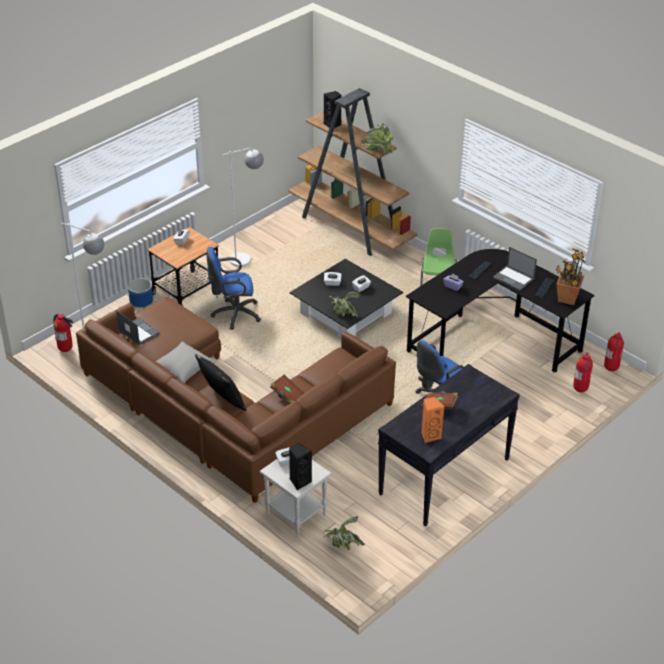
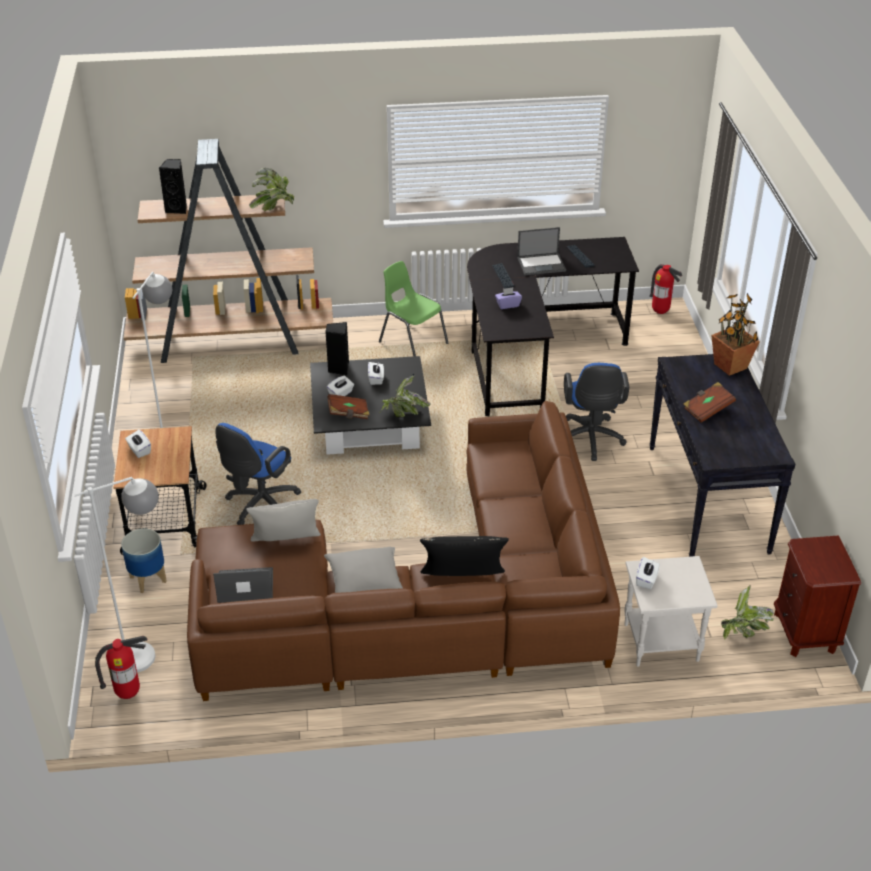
camera: 50 degrees left, 0 degrees up
(183, 328) = (286, 545): none -> grey pillow
(287, 395) = (515, 524): brown book -> brown book (348, 414)
(299, 481) = (691, 587): black speaker -> black speaker (338, 368)
(370, 571) = (804, 632): none -> brown nightstand
(430, 435) = (750, 440): orange speaker -> none
(567, 298) = (612, 253): potted plant -> potted plant (730, 366)
(580, 390) = (670, 345): fire extinguisher -> none

